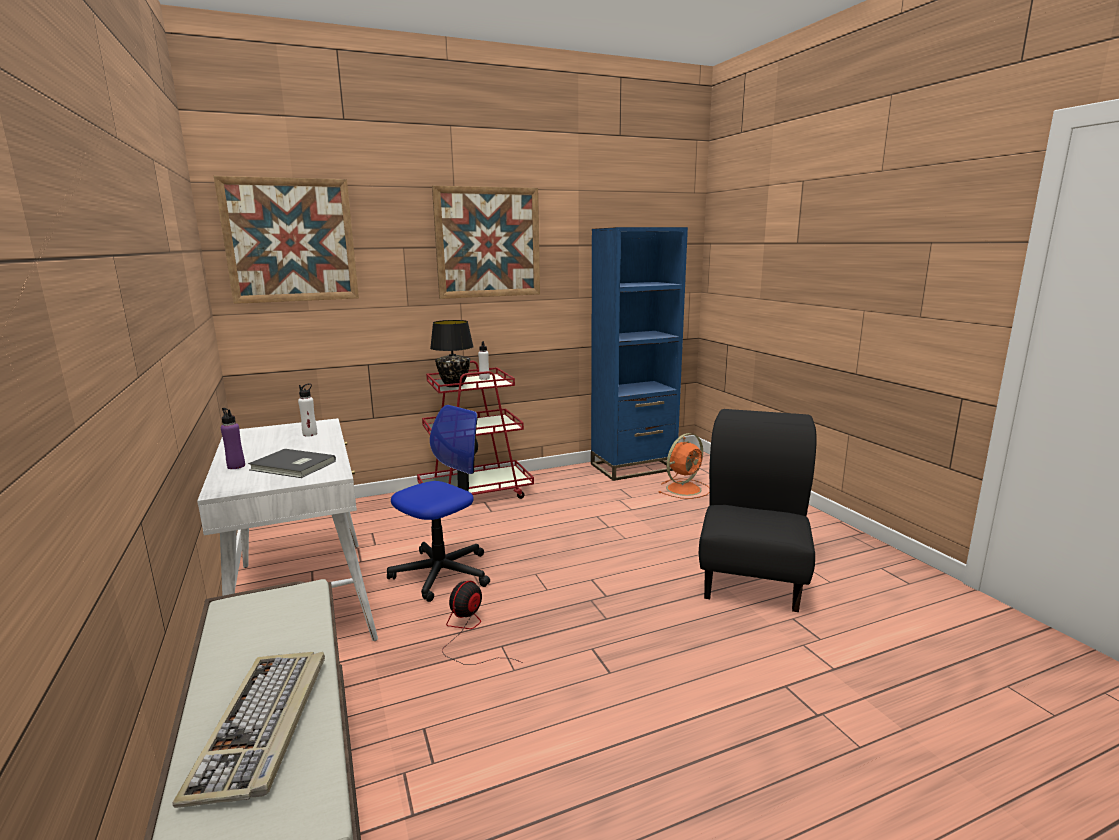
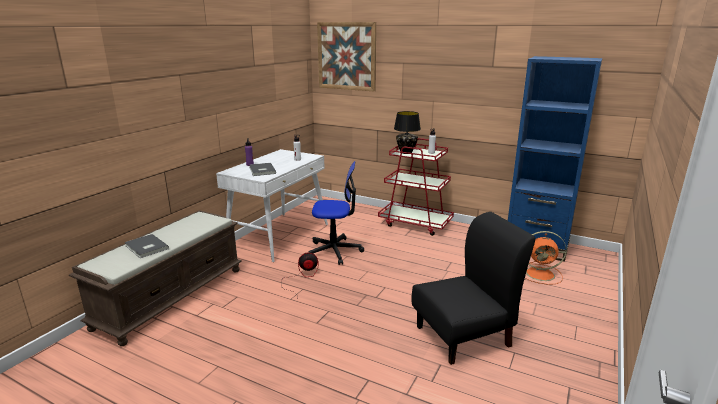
camera: 50 degrees right, 5 degrees up
(263, 726) = (146, 248): keyboard -> grey book
(488, 242) = (455, 62): picture -> none

